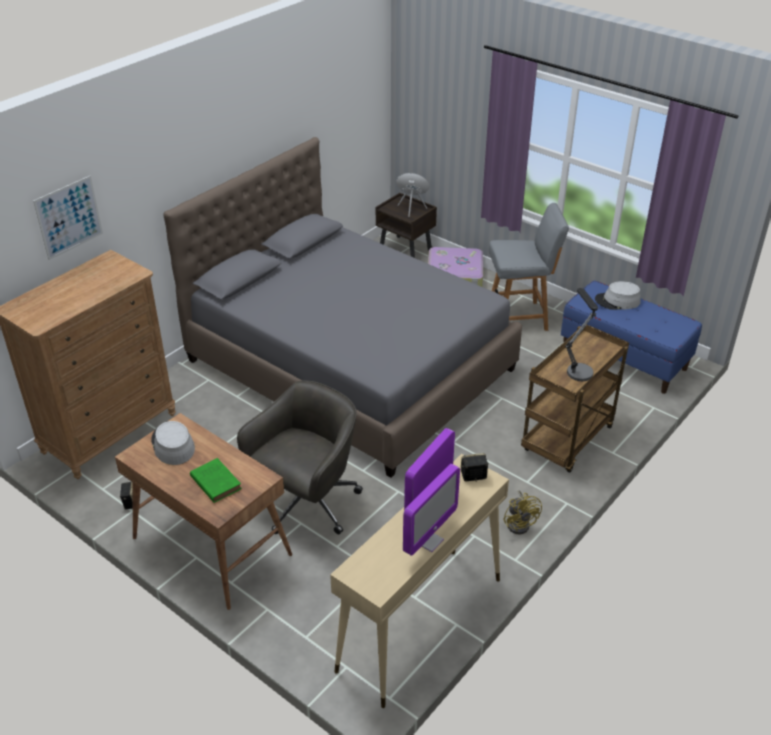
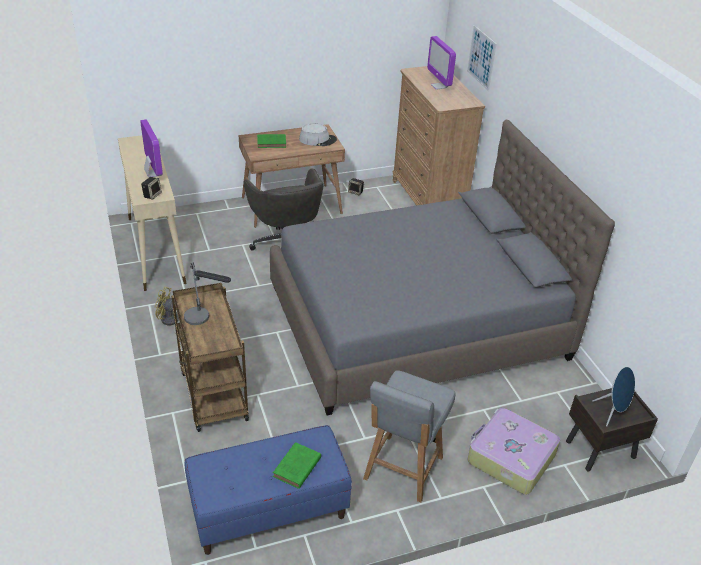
camera: 120 degrees right, 0 degrees up
(428, 540) = (133, 163): monitor -> monitor (439, 86)
(617, 301) = (296, 468): grey hat -> green book

